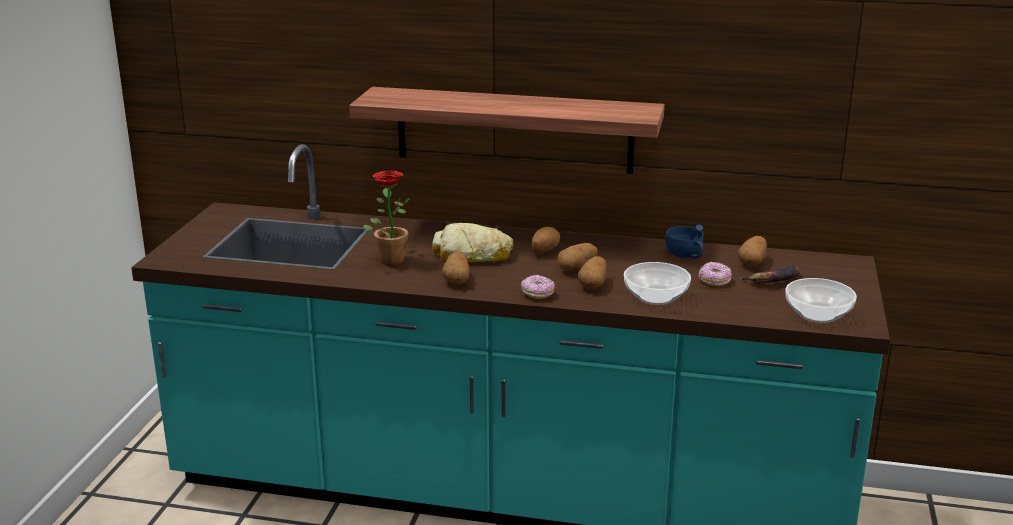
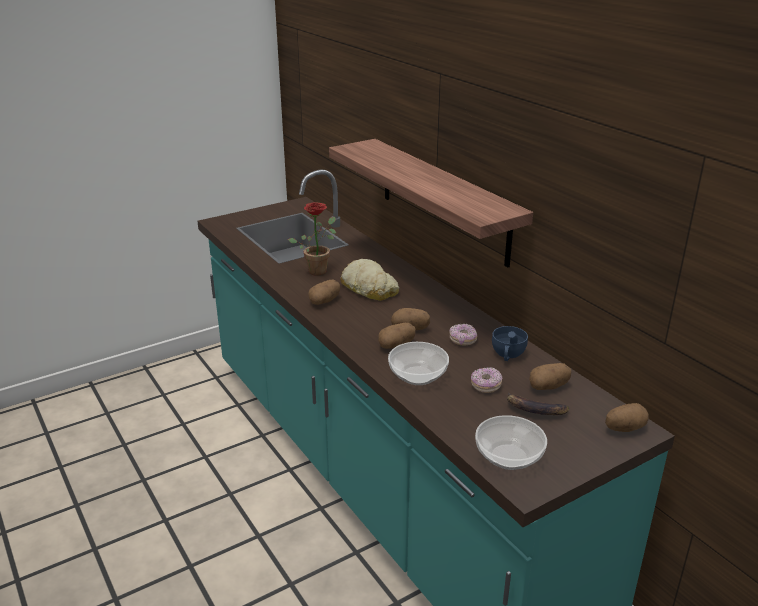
camera: 45 degrees right, 5 degrees up
(537, 294) = (349, 334): donut -> donut (462, 340)
(544, 251) = (416, 305): potato -> potato (624, 428)

